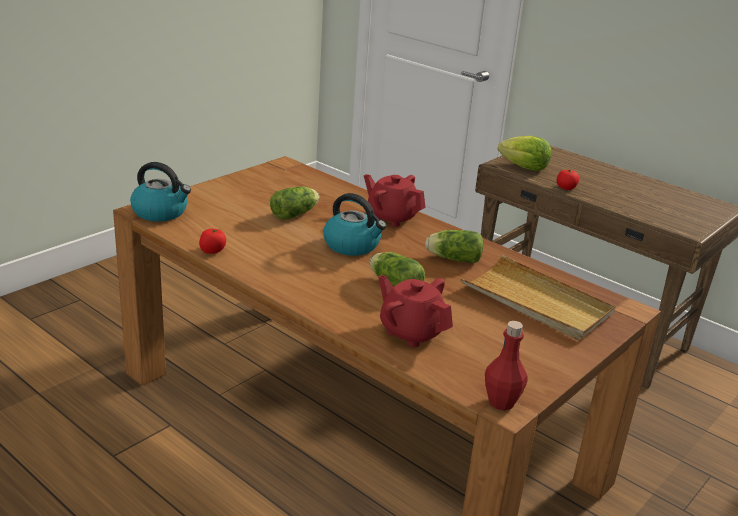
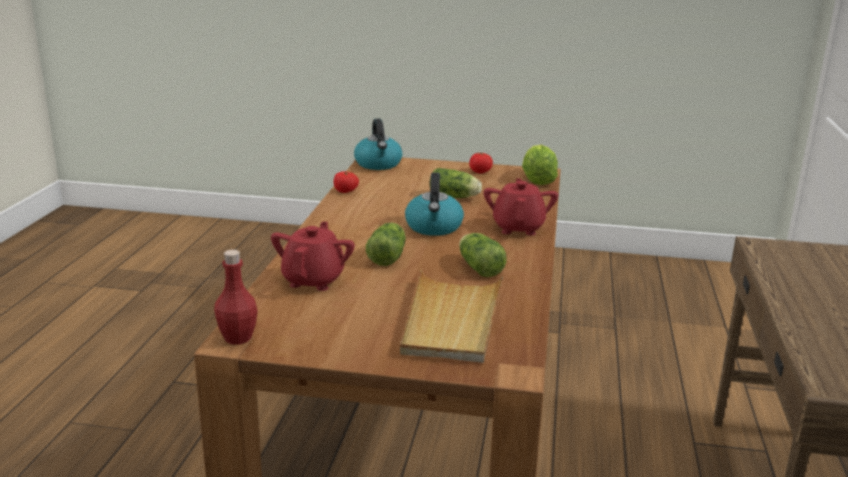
camera: 60 degrees right, 5 degrees down
(524, 167) = (782, 256): lettuce -> lettuce (537, 180)
(566, 188) = (779, 287): tomato -> tomato (480, 172)

